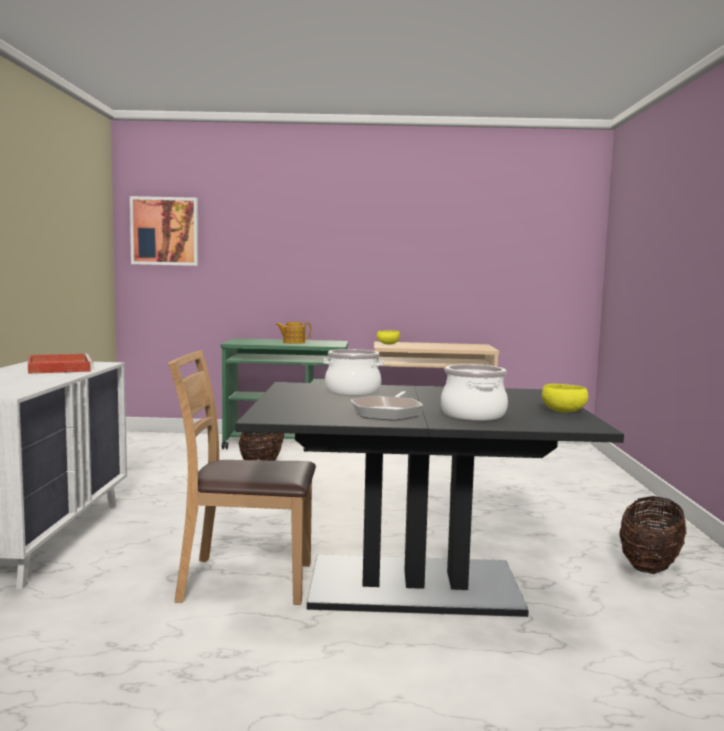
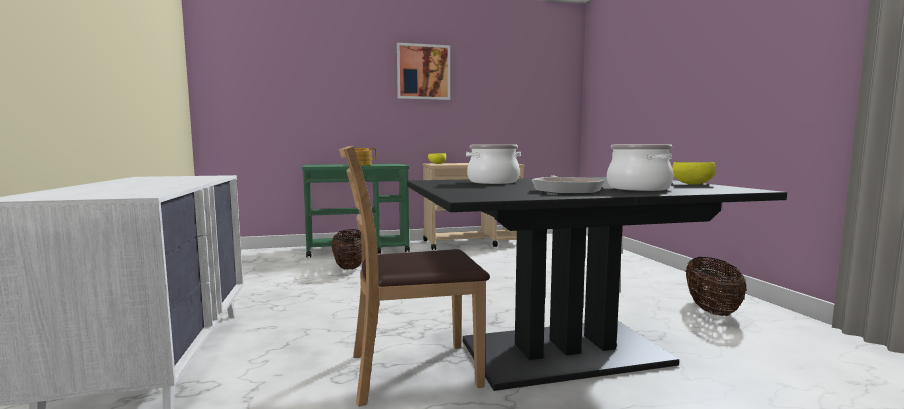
camera: 15 degrees left, 0 degrees up
(58, 367) = (172, 179): red tray -> none
(165, 231) = (237, 73): picture -> picture (423, 72)

